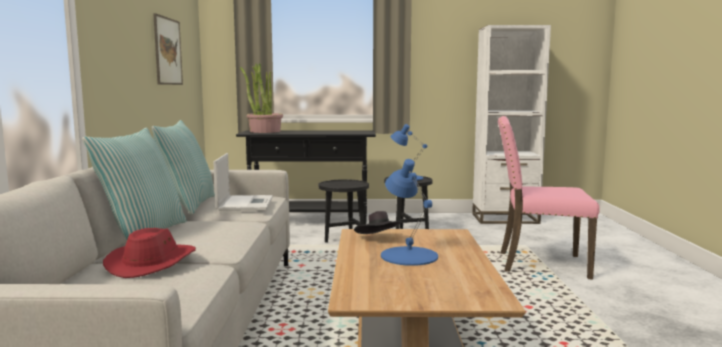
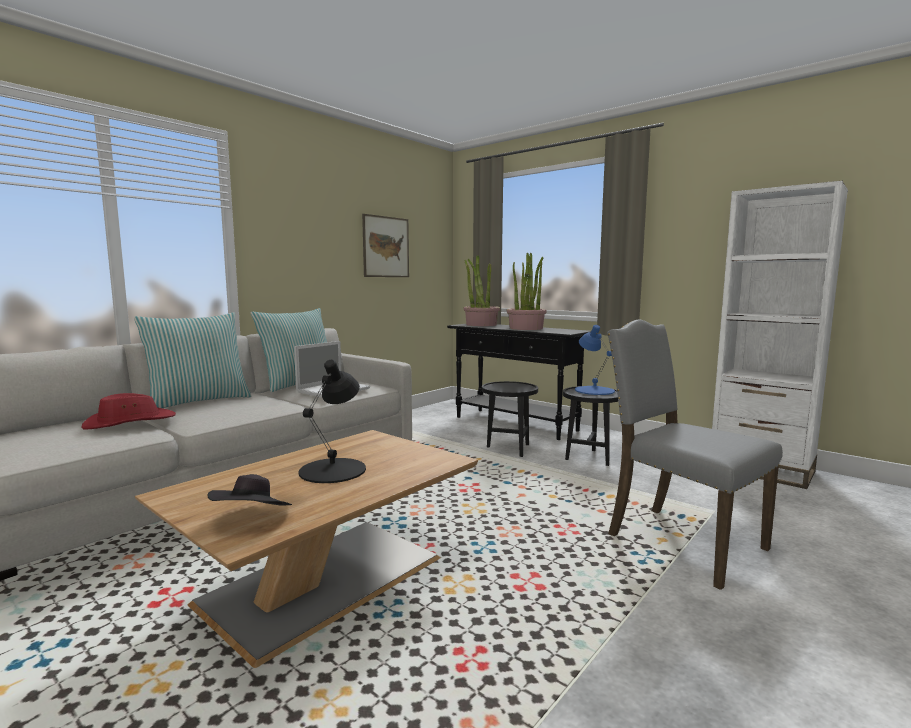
camera: 40 degrees right, 0 degrees up
(319, 132) = (526, 328): none -> potted plant
(379, 239) = (365, 447): black hat -> black hat (252, 518)
(409, 255) = (333, 470): blue table lamp -> black table lamp
(540, 264) = (681, 541): pink chair -> grey chair

